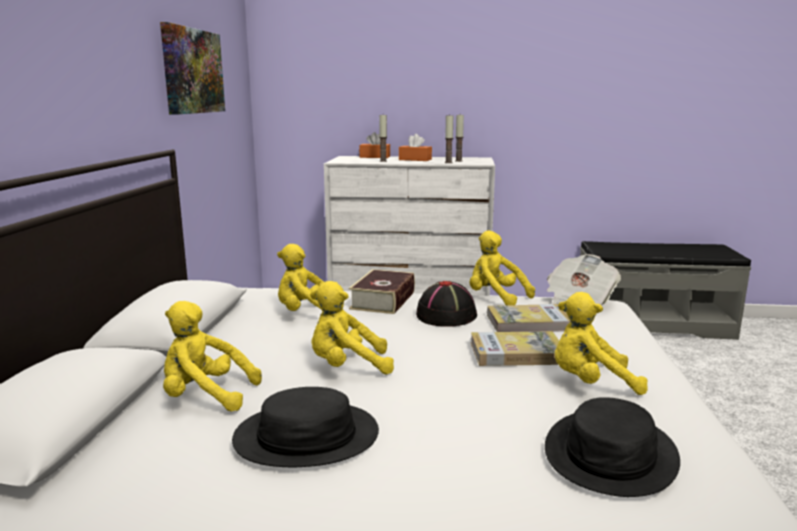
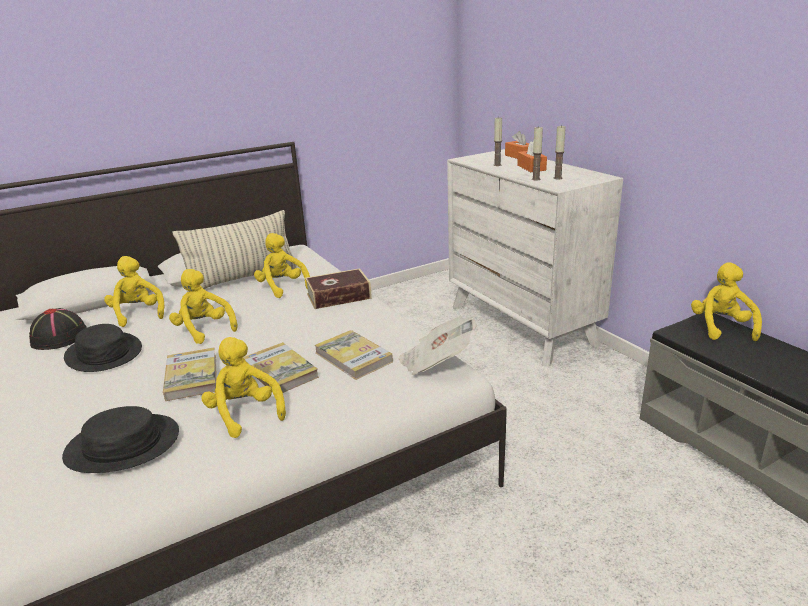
camera: 55 degrees right, 10 degrees up
(192, 71) = (341, 75): picture -> none
(235, 324) = (243, 279): none -> pillow
(446, 315) = (332, 325): black hat -> black hat (60, 337)
(472, 392) = (192, 377): none -> book
(495, 297) = (402, 328): yellow plush toy -> yellow plush toy (721, 327)

